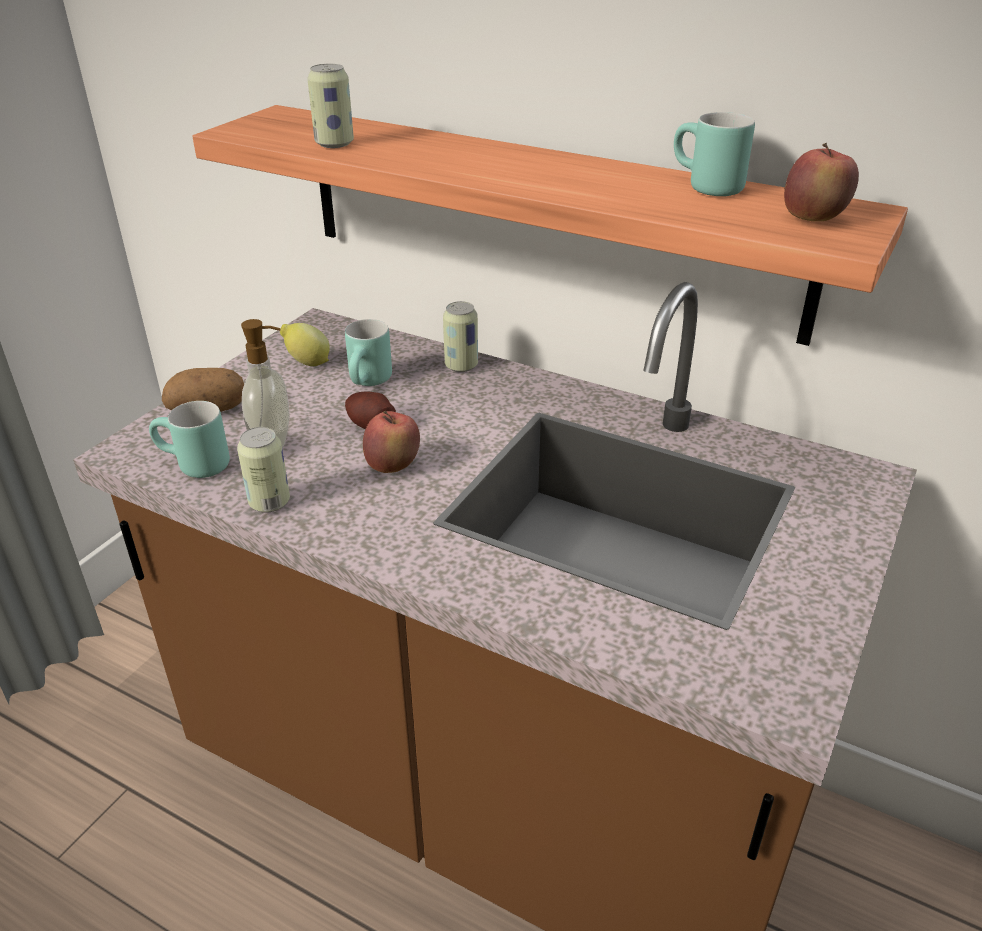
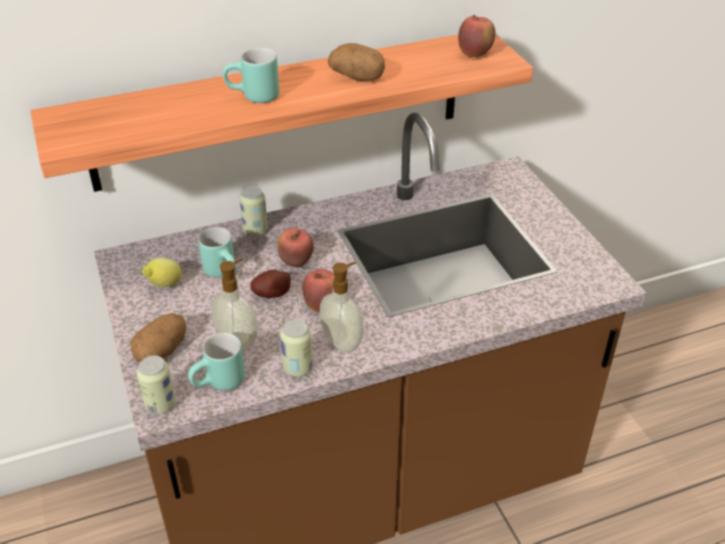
camera: 50 degrees left, 5 degrees up
(334, 144) = (157, 121): can -> can (160, 405)
(348, 511) = (343, 341): none -> soap dispenser
(443, 415) = (296, 262): none -> apple
(604, 185) = (358, 77): none -> potato
(703, 187) = (400, 57): turquoise mug -> turquoise mug (253, 98)

